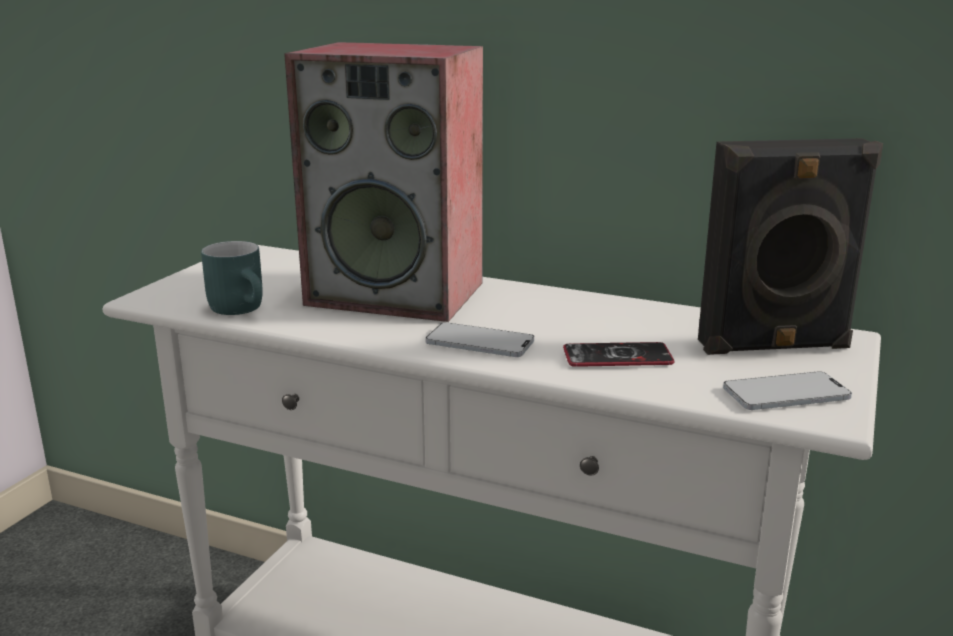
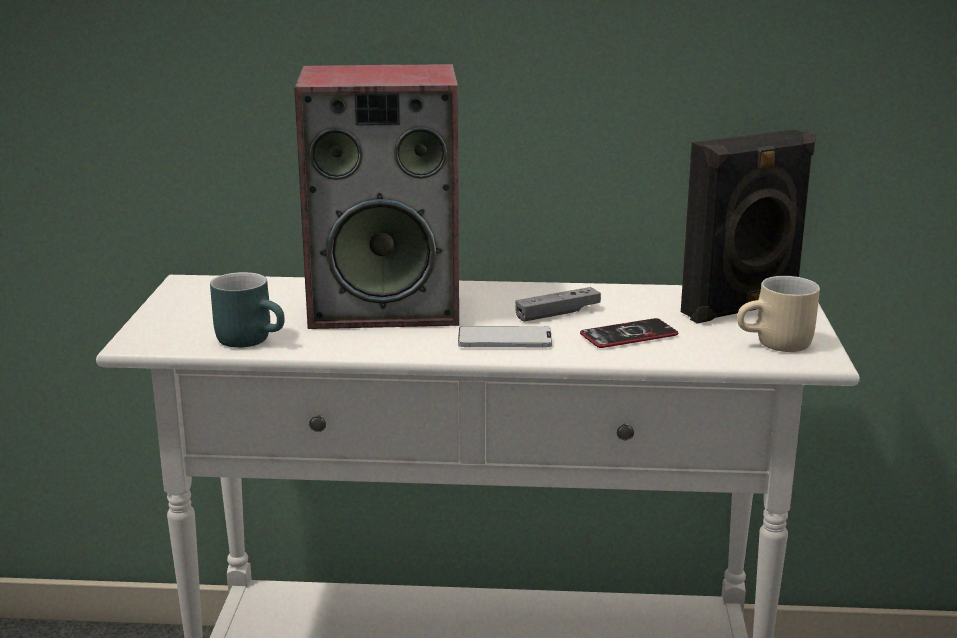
camera: 20 degrees left, 0 degrees up
(561, 323) = (558, 313): none -> grey game controller
(786, 394) = (777, 345): phone -> beige mug

